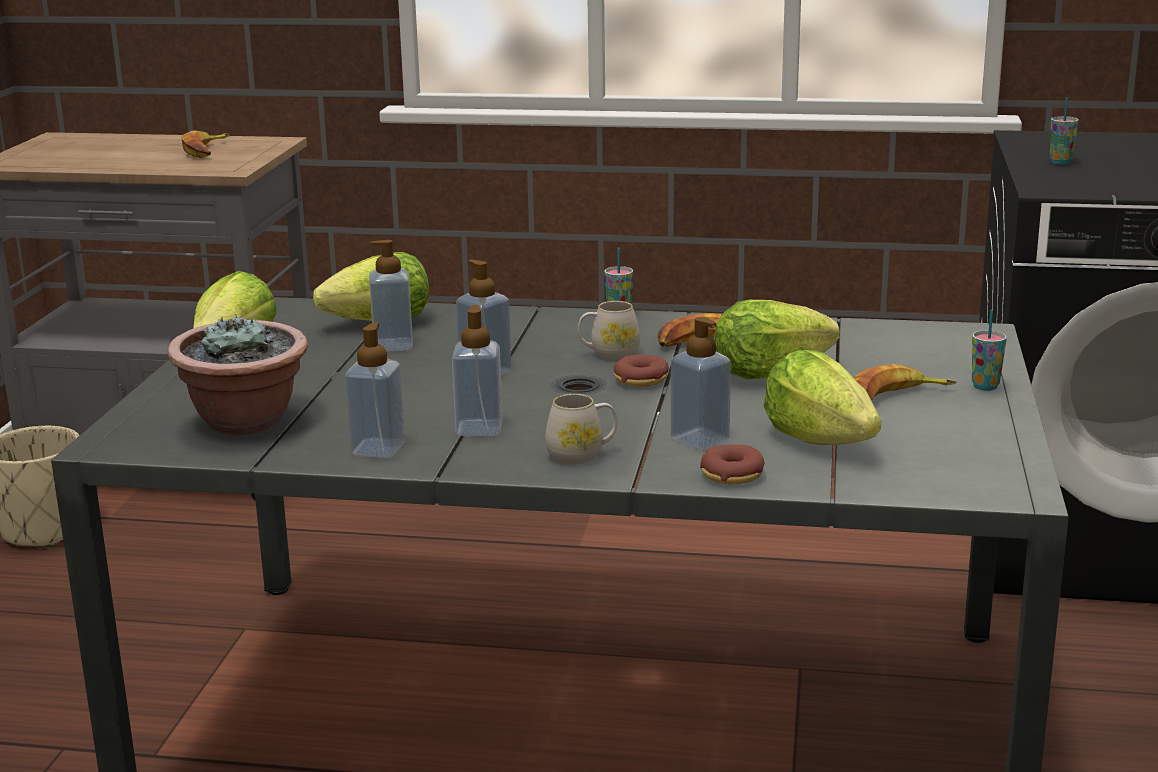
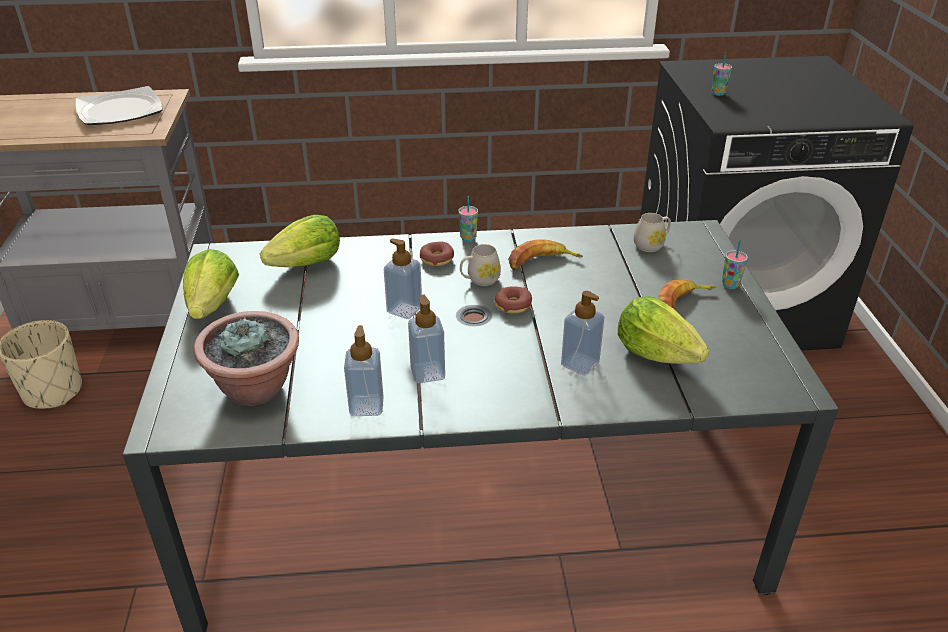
camera: 15 degrees left, 15 degrees up
(207, 151) = (121, 111): banana -> plate
(393, 345) = (327, 288): soap dispenser -> none
(582, 454) = (510, 391): white mug -> white mug (651, 245)
(732, 475) = (617, 399): donut -> donut (437, 259)
(768, 373) = (592, 288): lettuce -> none

